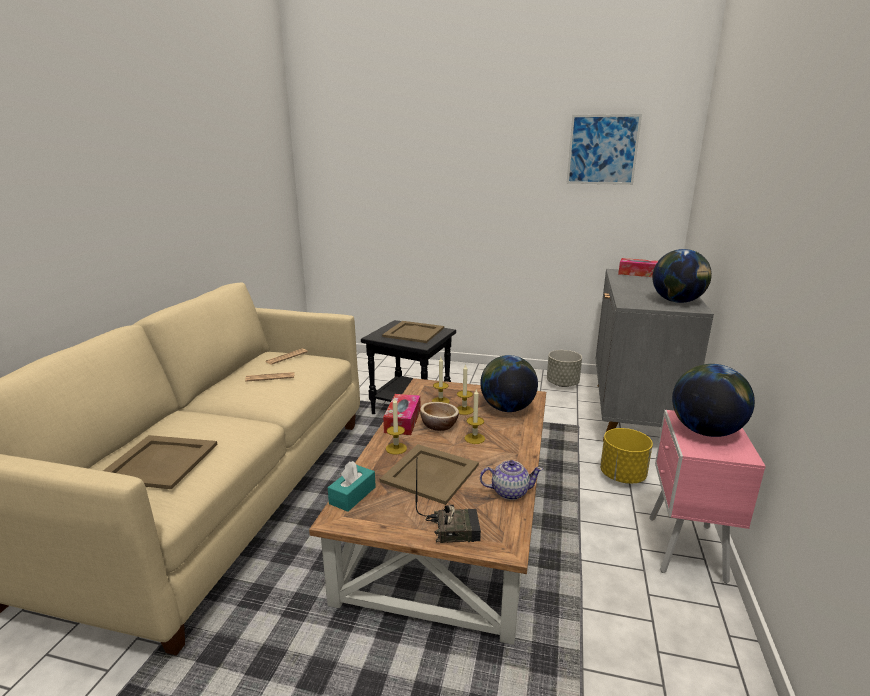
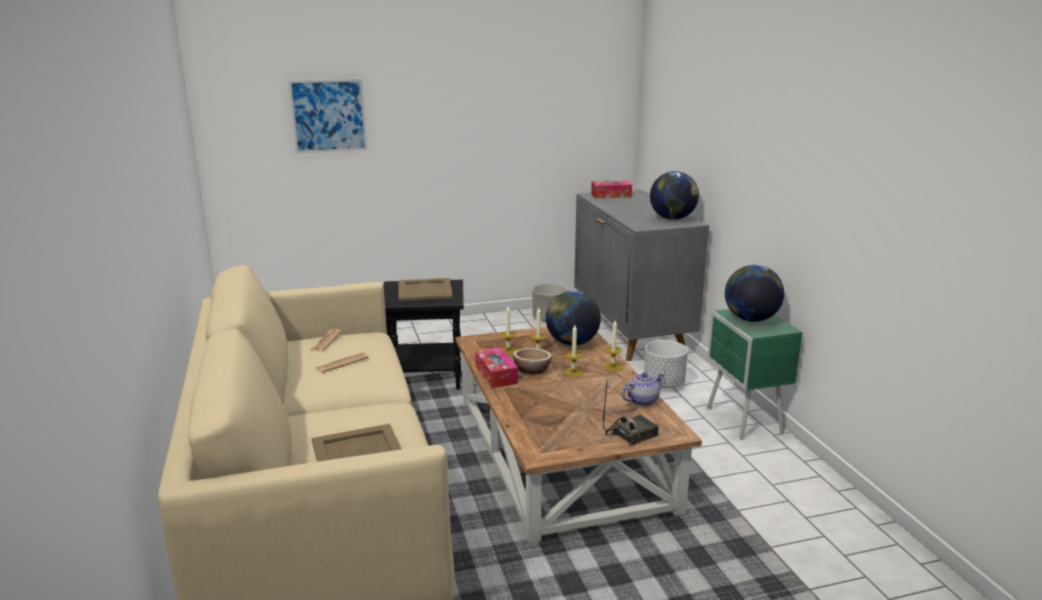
camera: 30 degrees left, 0 degrees up
(352, 495) = (529, 438): turquoise tissue box -> none
(396, 448) = (519, 396): candle -> candle (613, 367)
(429, 473) = (569, 406): beige tray -> none
(602, 150) = (558, 74): picture -> picture (328, 116)
(622, 476) = (663, 383): yellow planter -> white planter
(684, 550) = (744, 421): pink nightstand -> green nightstand

